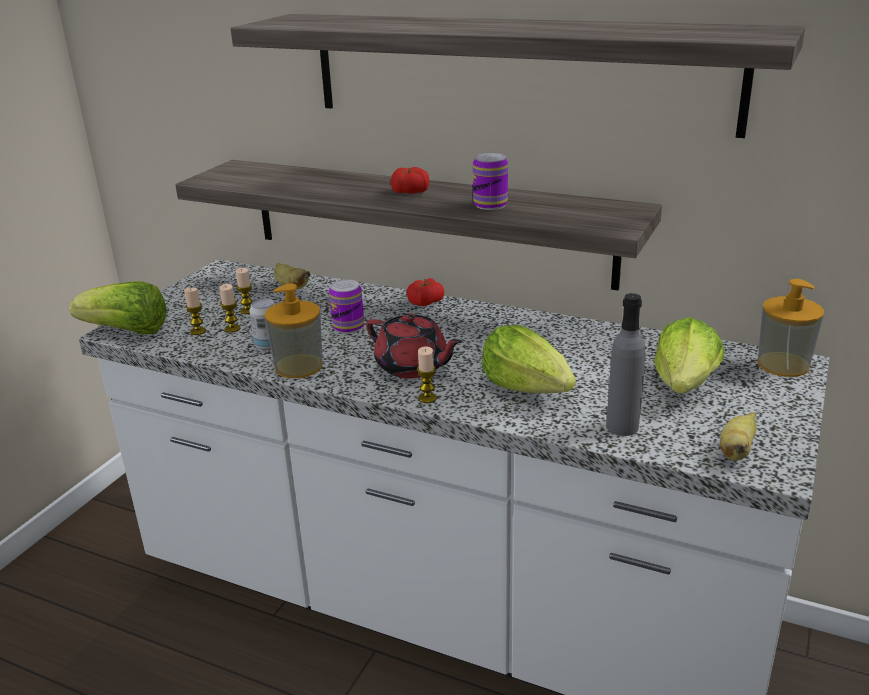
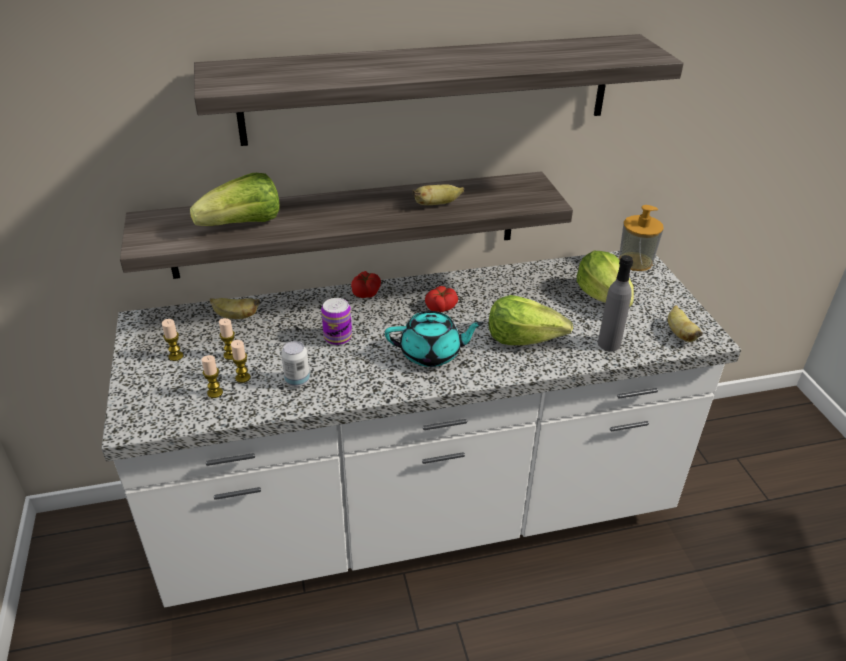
camera: 40 degrees left, 10 degrees up
(127, 332) = (145, 421): lettuce -> lettuce (243, 225)
(299, 366) = (348, 389): soap dispenser -> none
(410, 192) = (357, 207): tomato -> tomato (441, 307)
(413, 367) = (432, 353): red teapot -> turquoise teapot
(427, 398) = (474, 375): candle -> candle (176, 356)
(490, 205) = (437, 204): can -> banana

